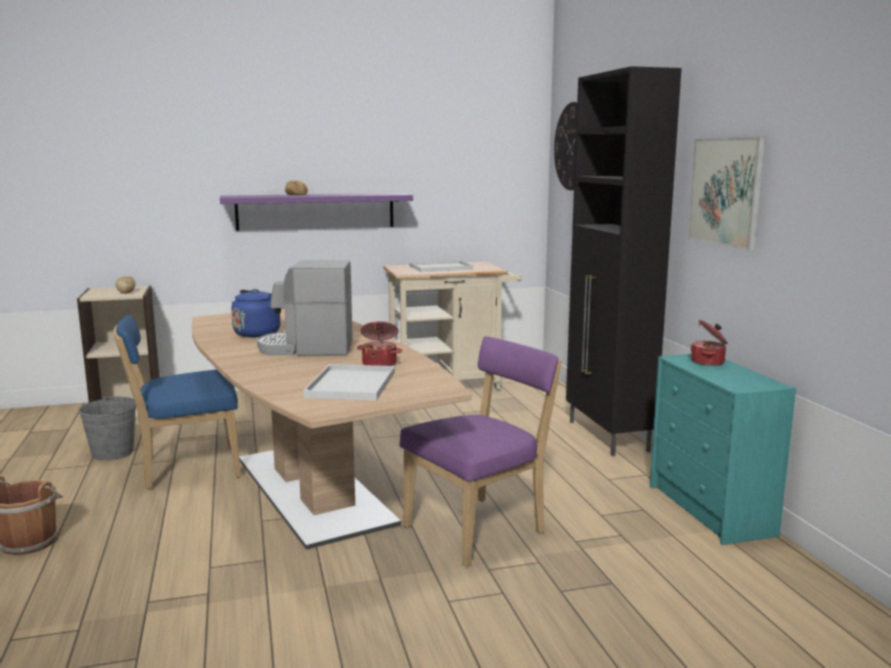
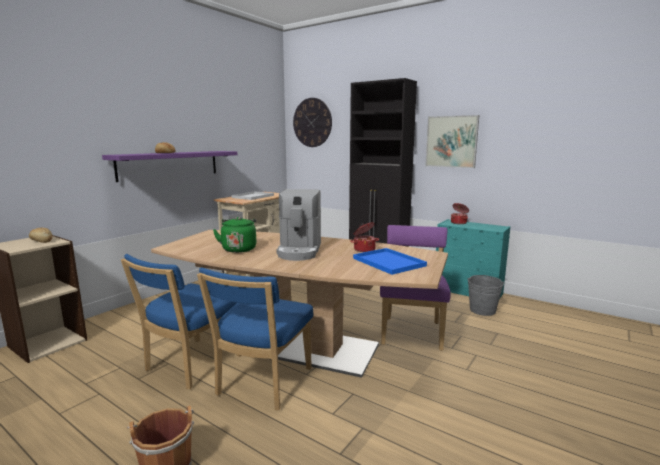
camera: 40 degrees left, 0 degrees up
(113, 452) = (103, 377): grey bucket -> grey bucket (482, 310)
(207, 511) = (262, 384): none -> blue chair
(259, 333) = (239, 249): blue kettle -> green kettle
(306, 348) = (299, 251): coffee machine -> coffee machine turned 45 degrees counterclockwise
(350, 383) = (387, 262): white tray -> blue tray

